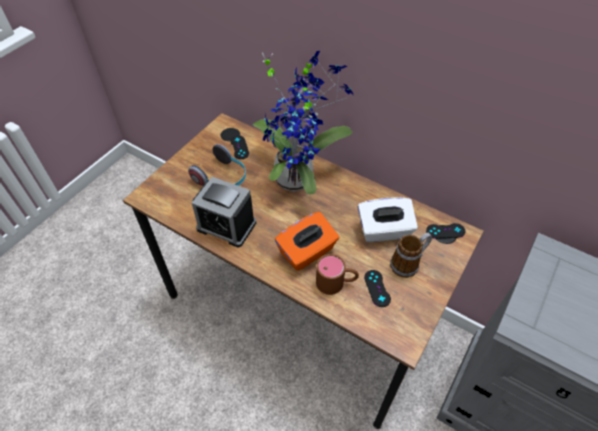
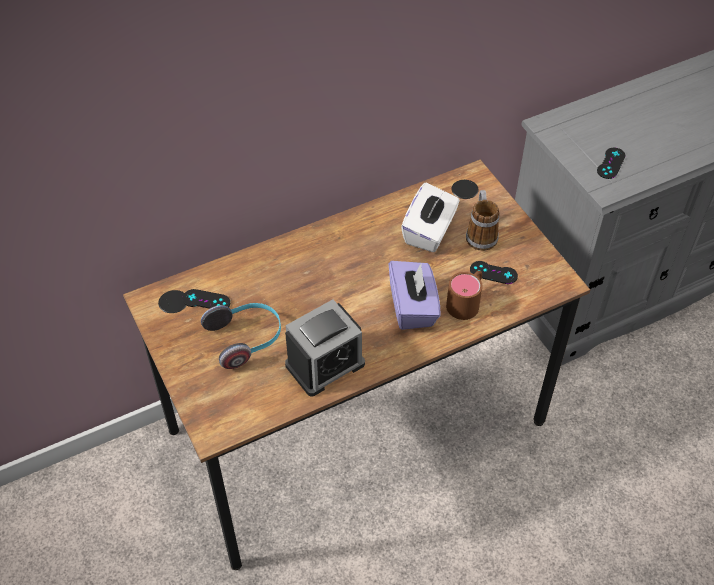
camera: 60 degrees left, 0 degrees up
(297, 176) = (299, 267): potted plant -> none
(307, 252) = (413, 307): orange tissue box -> purple tissue box
(445, 231) = (462, 186): black game controller -> black game controller (611, 163)

